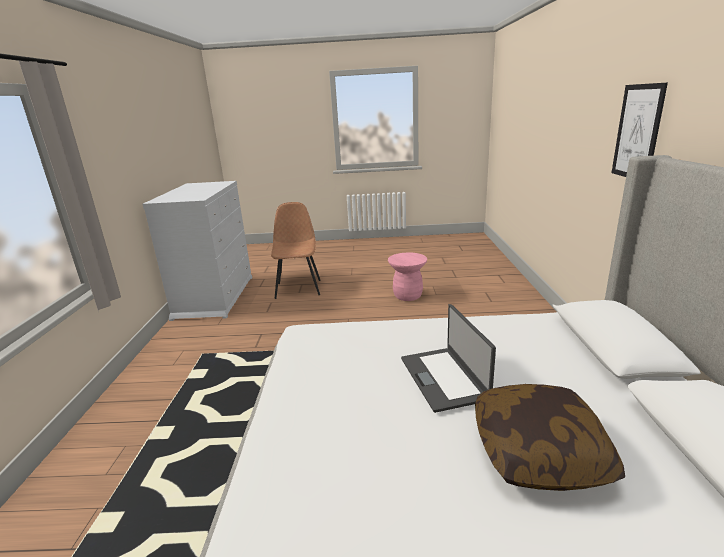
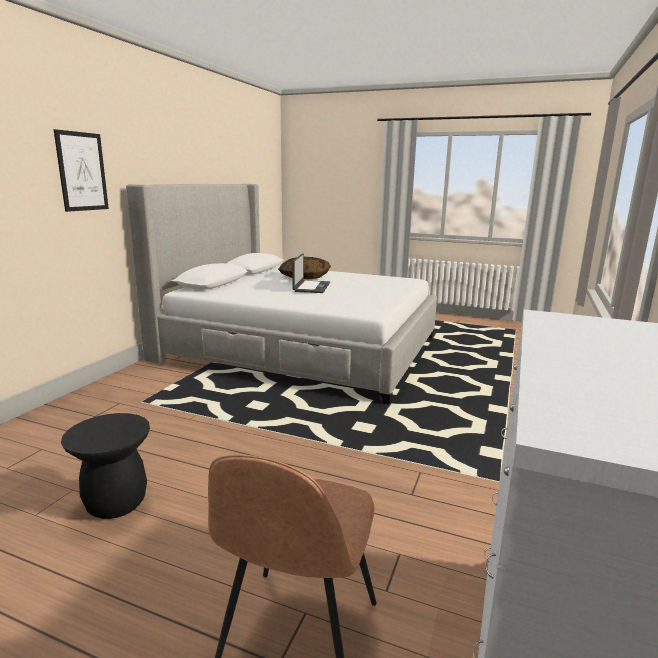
camera: 160 degrees left, 5 degrees down
(407, 296) = (116, 503): pink stool -> black stool

